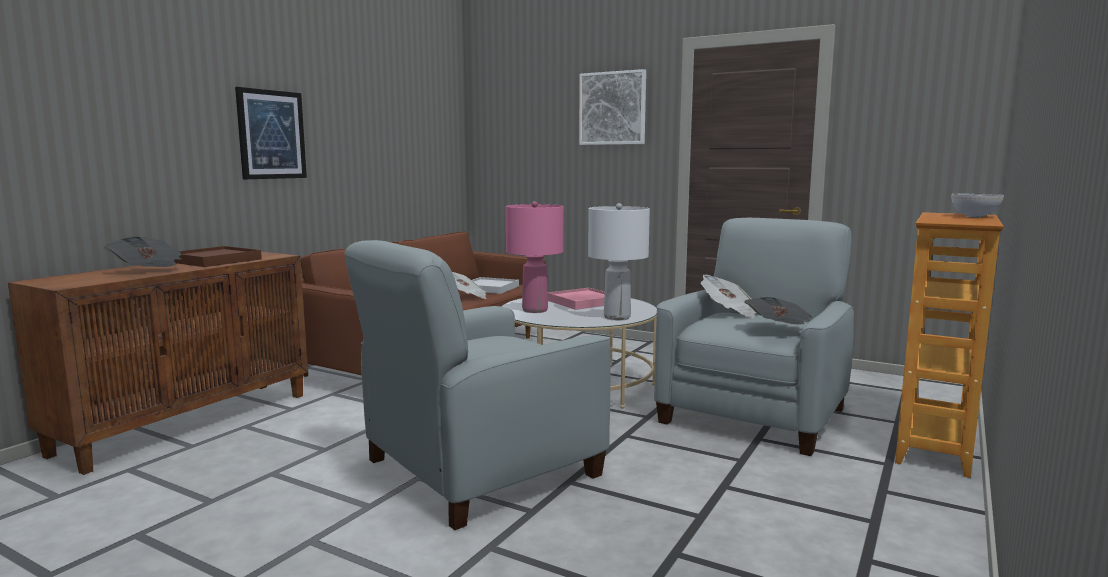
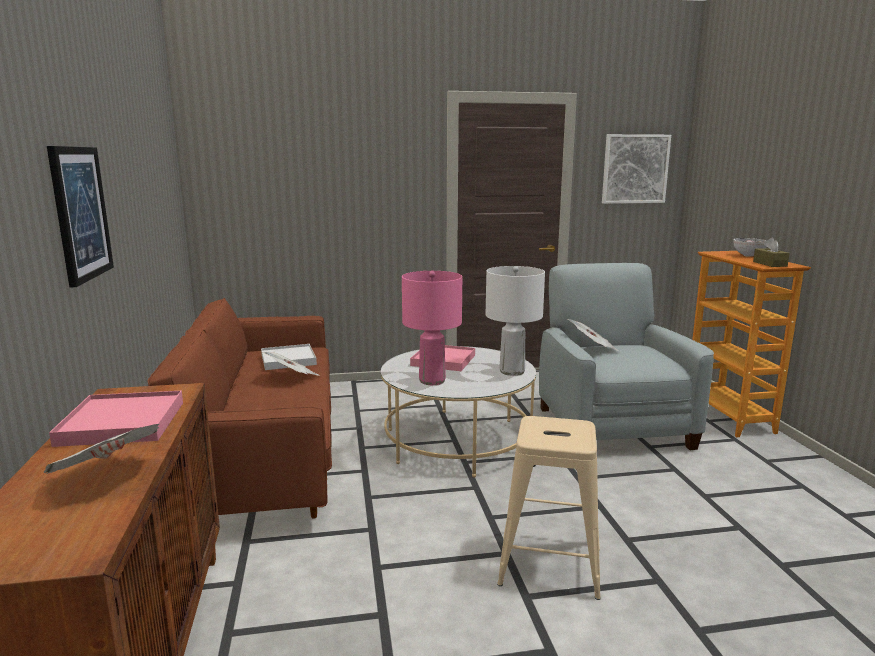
camera: 40 degrees left, 5 degrees up
(215, 260) = (122, 423): brown tray -> pink tray
(478, 469) = (550, 561): grey armchair -> beige stool
(612, 108) = (376, 155): picture -> picture (635, 169)
(778, 329) = (659, 358): newspaper -> none
(952, 221) = (769, 264): none -> brown tissue box

